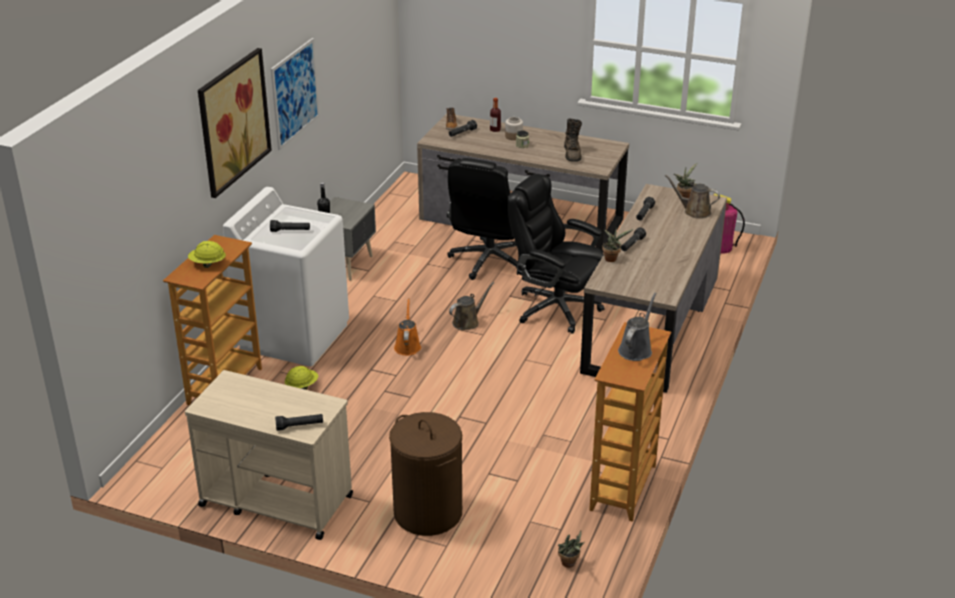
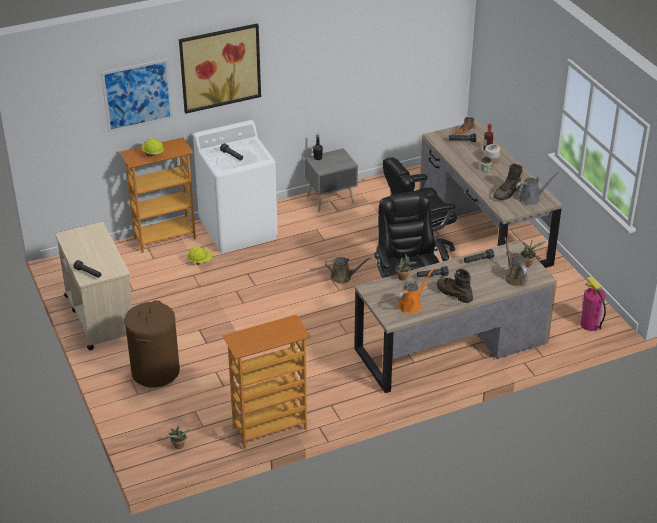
camera: 45 degrees right, 5 degrees up
(295, 93) = (304, 63): picture -> picture (137, 95)
(407, 346) = (287, 271): orange watering can -> orange watering can (411, 305)
(636, 349) = (272, 333): grey watering can -> grey watering can (531, 198)
(673, 248) = (453, 293): none -> brown boot

